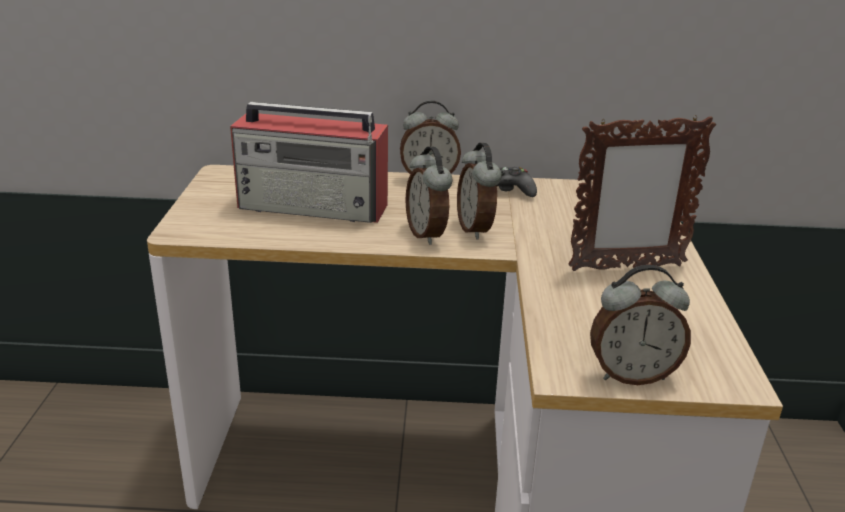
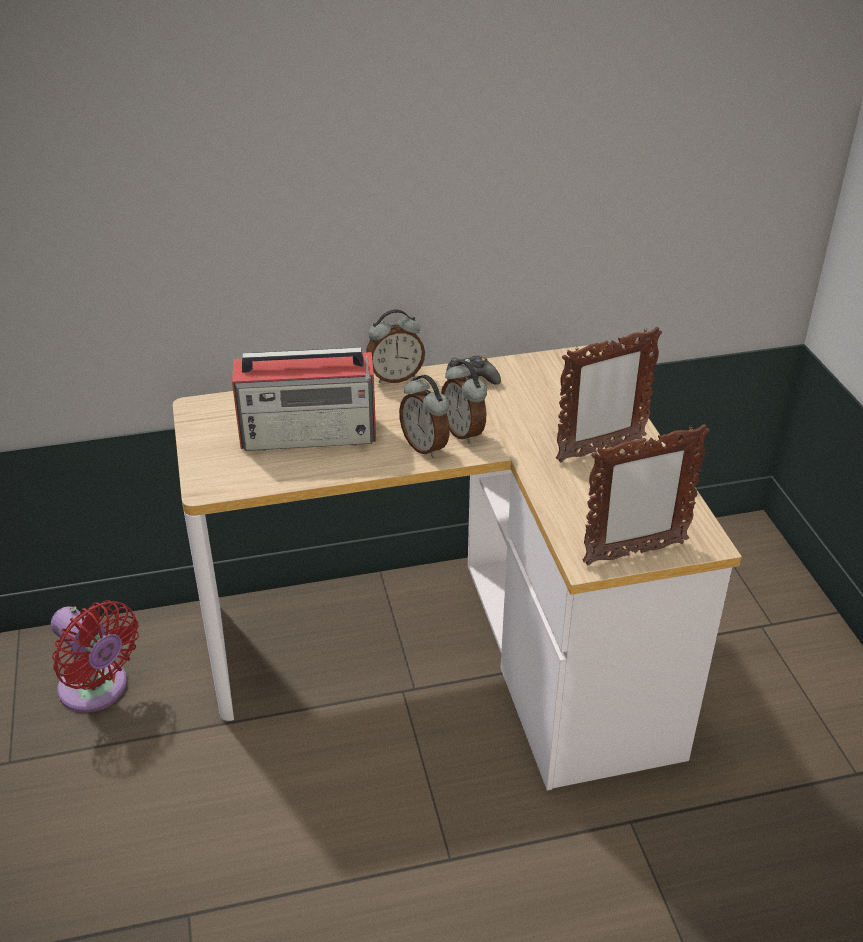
camera: 15 degrees left, 10 degrees up
(90, 450) = (97, 690): none -> red fan
(631, 375) = (634, 553): alarm clock -> picture frame

